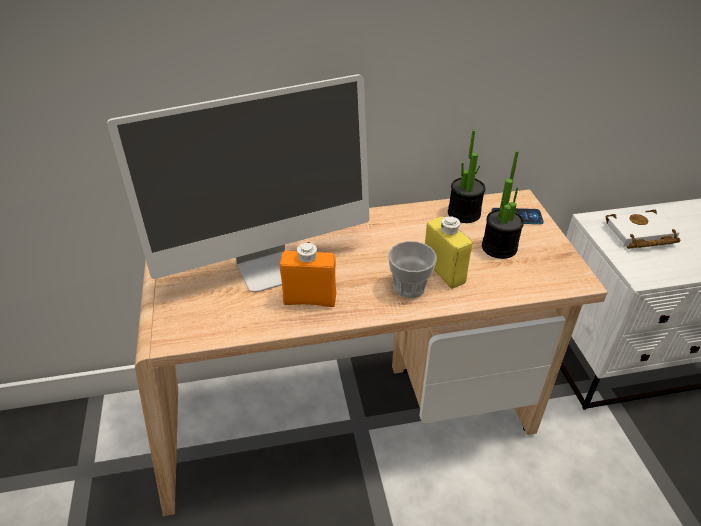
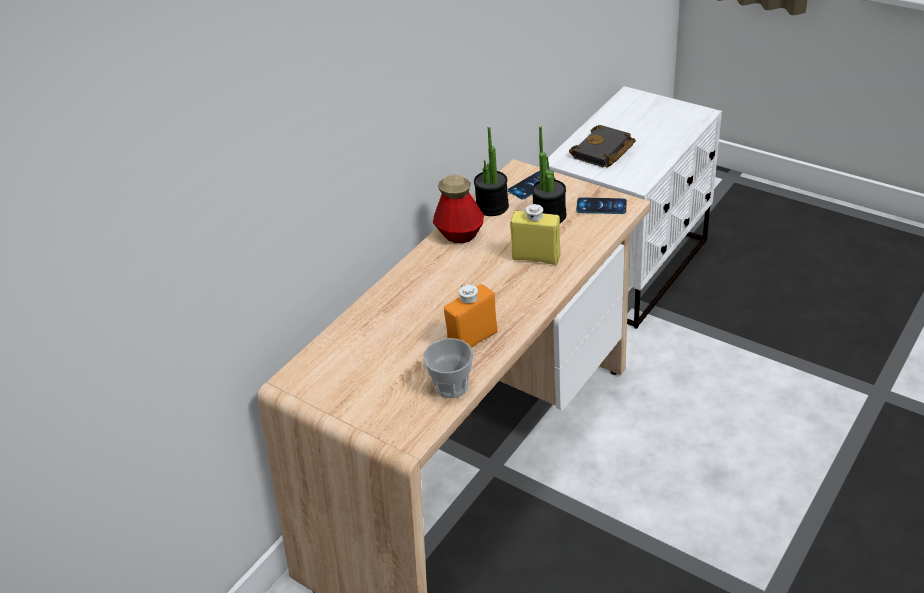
camera: 40 degrees left, 0 degrees up
(267, 269) = (407, 343): monitor -> none
(409, 287) = (528, 283): cup -> cup (451, 386)
(412, 218) = (459, 234): none -> bottle
(554, 267) = (601, 206): none -> phone
(639, 235) = (603, 152): white book -> black book

